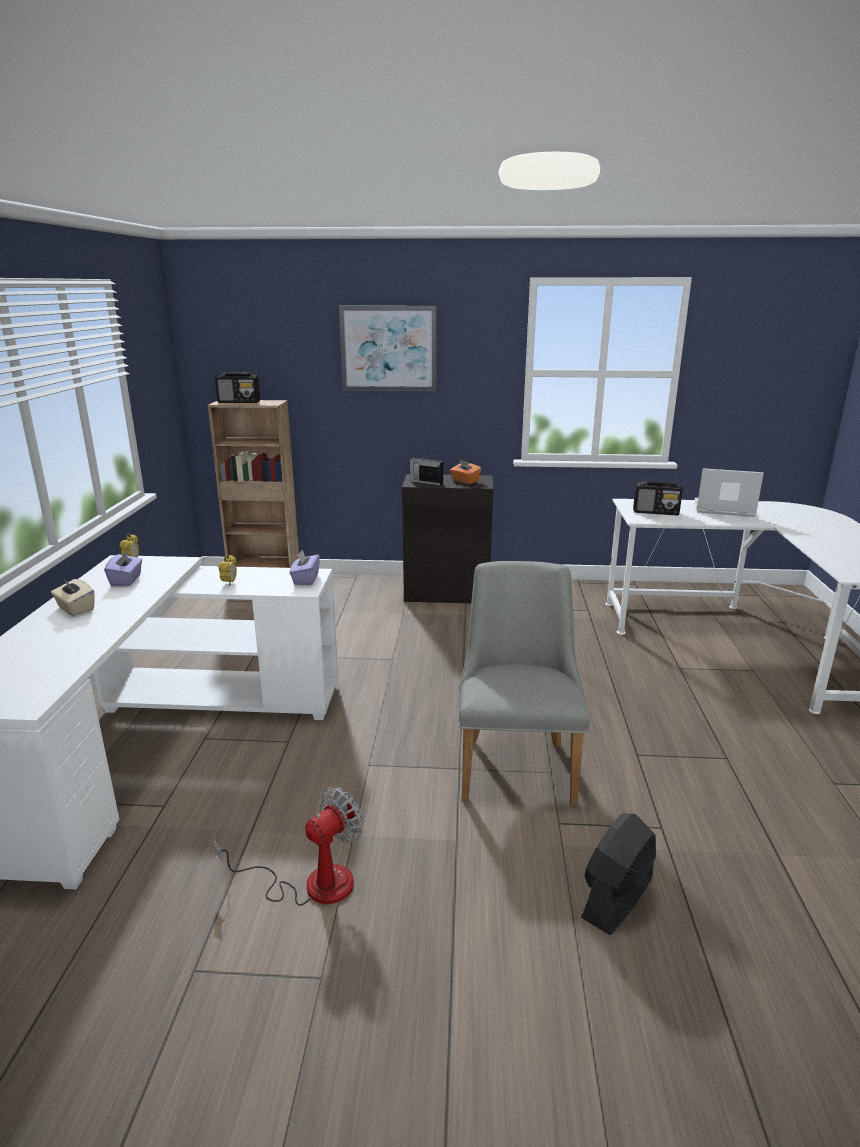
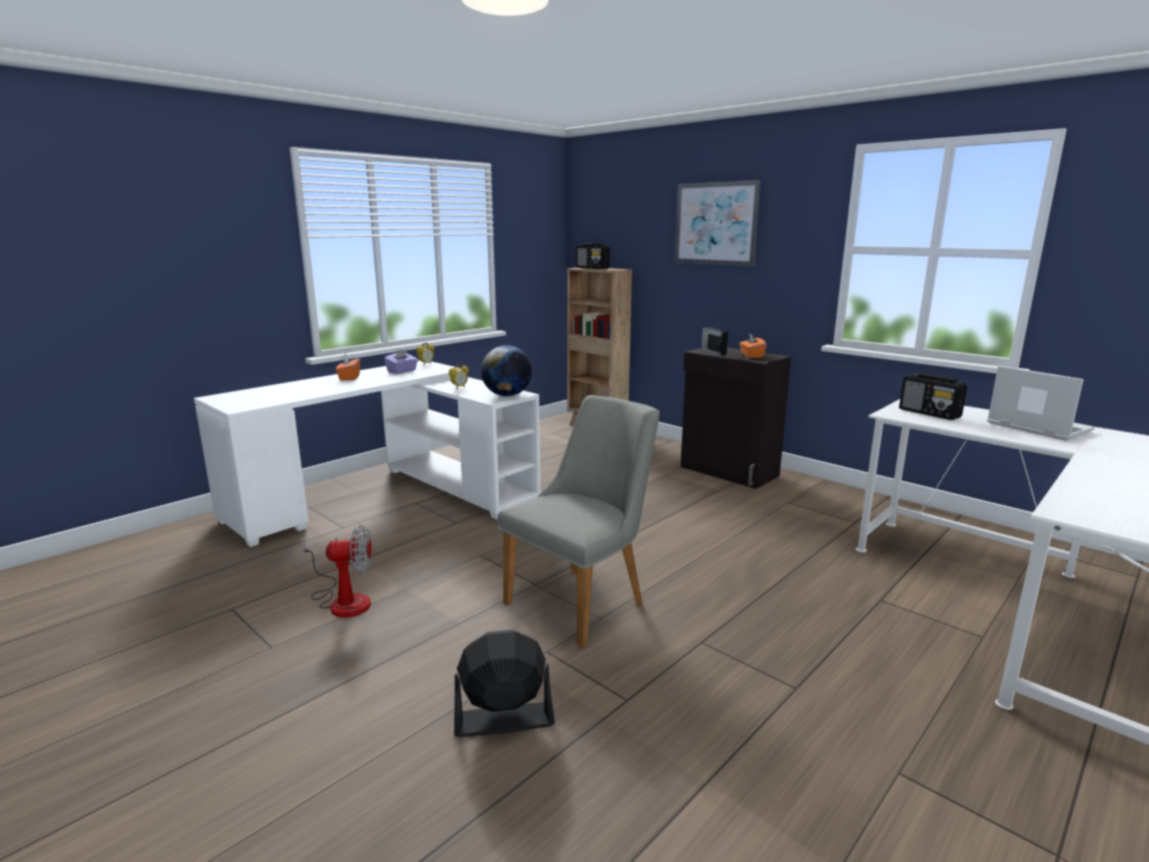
camera: 40 degrees right, 5 degrees down
(75, 609) = (349, 378): beige tissue box -> orange tissue box
(305, 579) = (507, 395): purple tissue box -> globe

